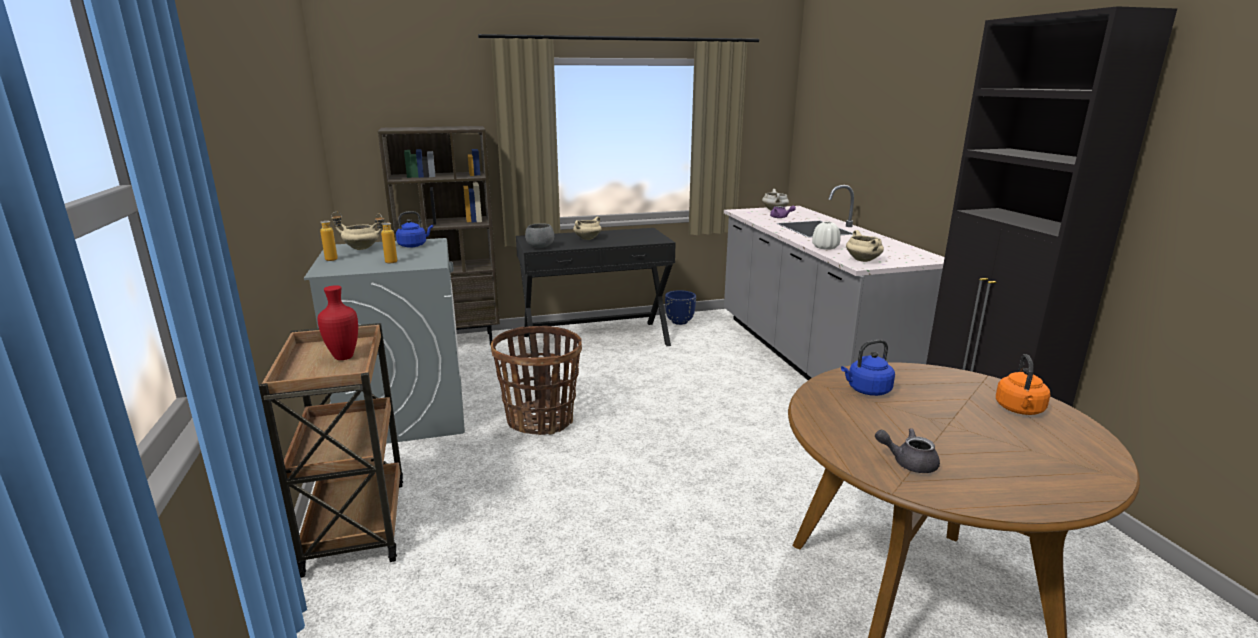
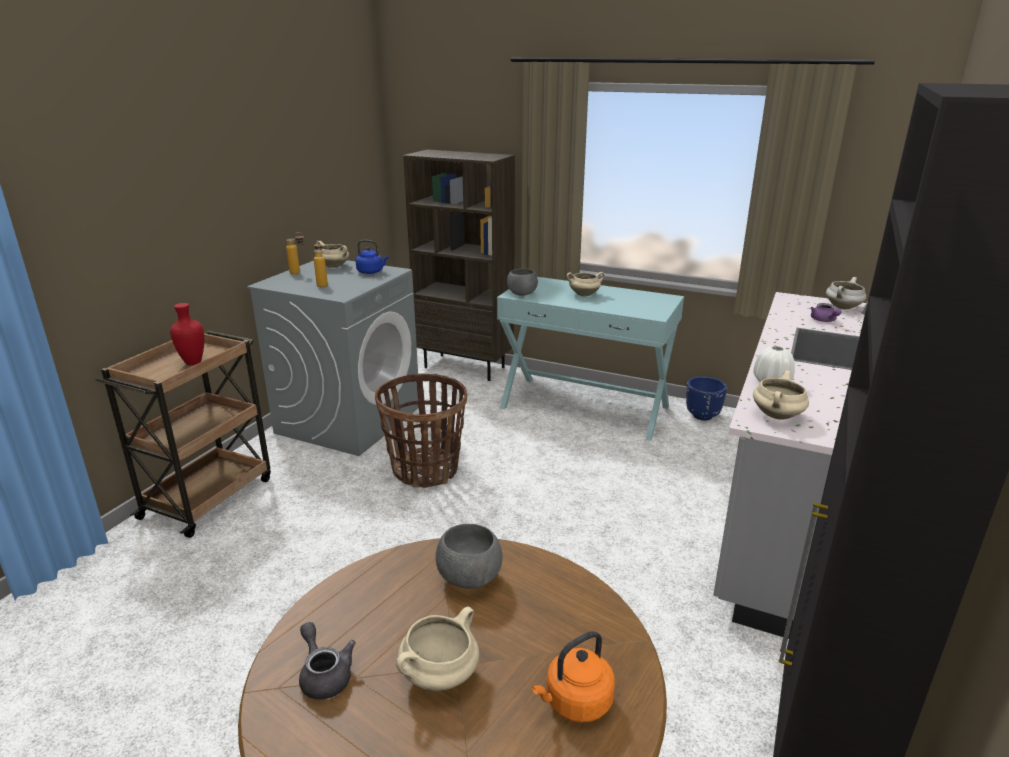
camera: 40 degrees right, 5 degrees up
(595, 340) = (585, 407): black console table -> turquoise console table
(867, 390) = (469, 579): blue kettle -> grey bowl
(954, 432) = (439, 677): none -> beige cooking pot

